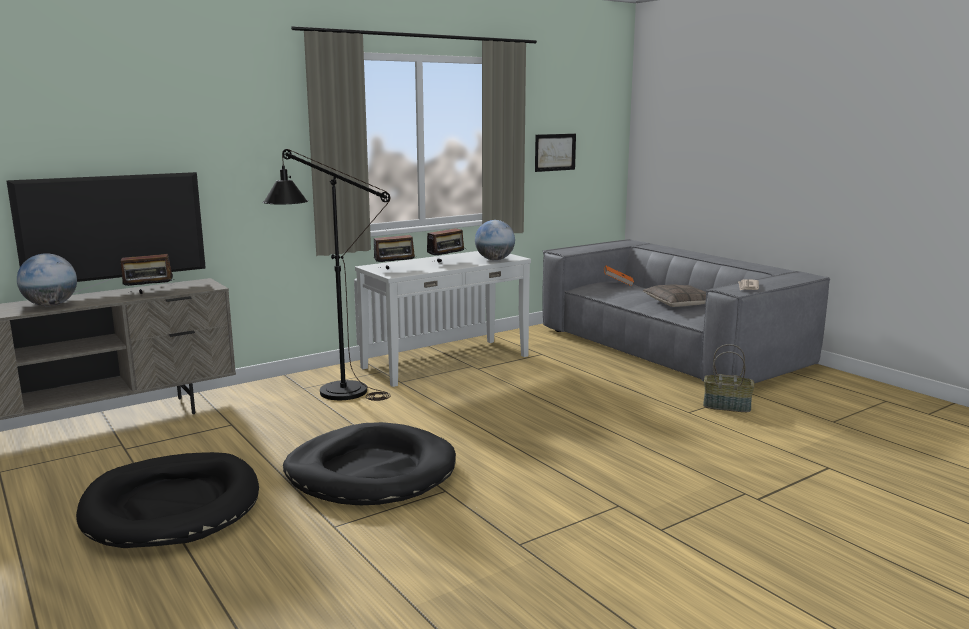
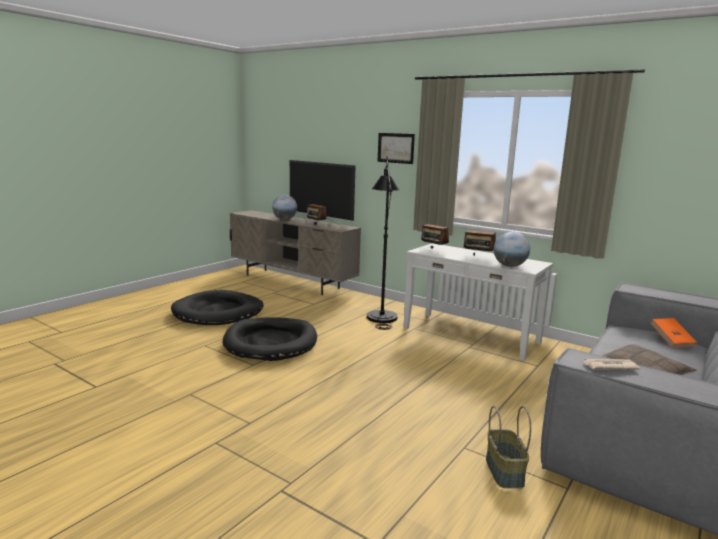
camera: 70 degrees right, 0 degrees up
(555, 152) = (671, 187): picture -> picture (395, 148)

